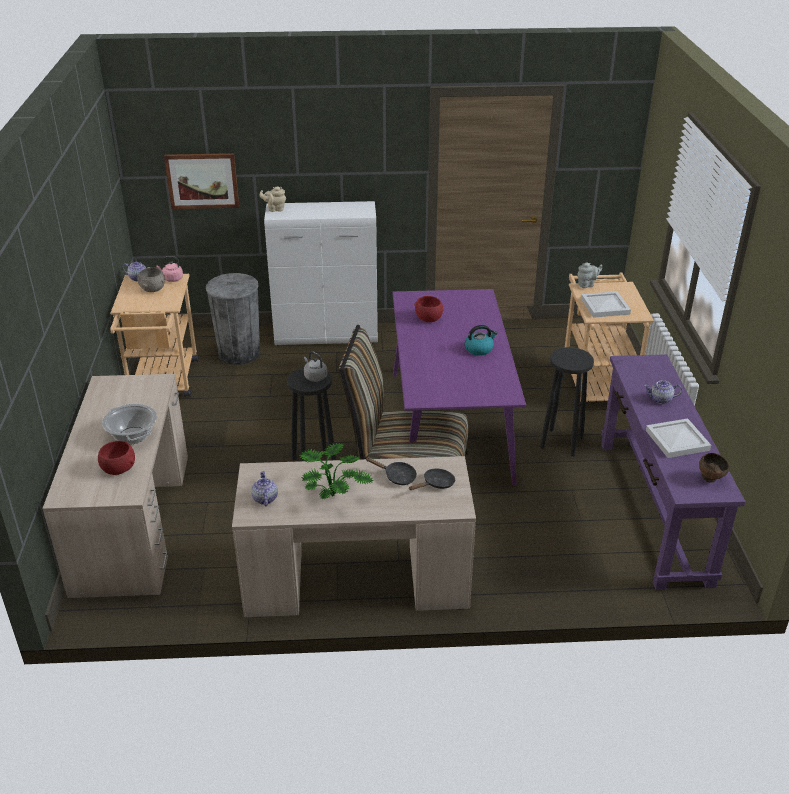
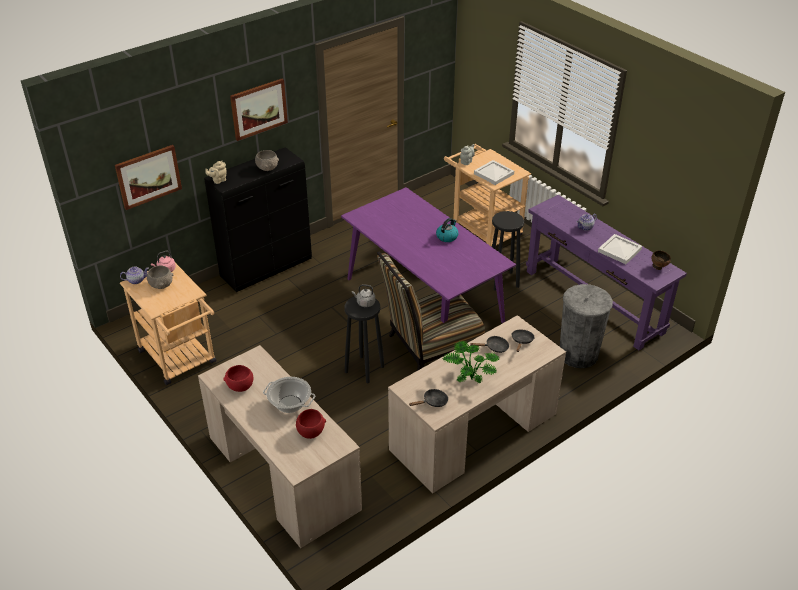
camera: 35 degrees left, 5 degrees up
(239, 353) = (214, 310): grey trash can -> grey trash can (578, 354)
(264, 498) = (433, 402): teapot -> black frying pan
(327, 336) = (267, 268): white cabinet -> black cabinet
(333, 212) = (267, 168): none -> grey bowl
(346, 144) = (258, 109): none -> picture
(428, 318) = (389, 227): red bowl -> red bowl (240, 386)

